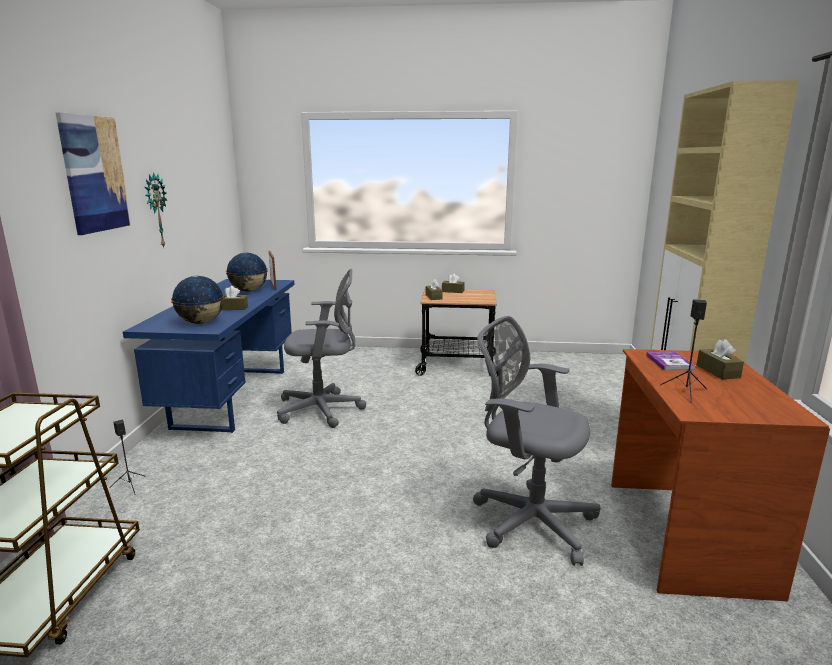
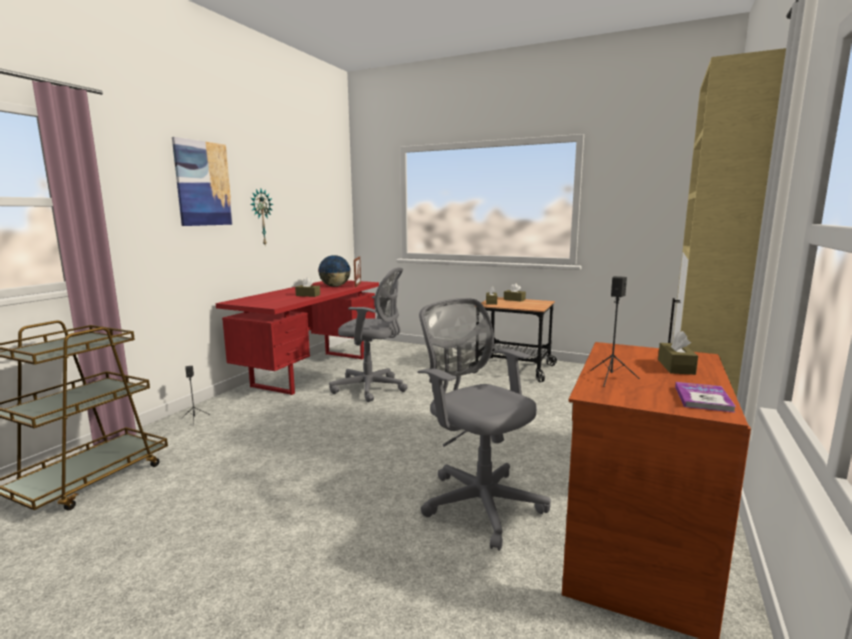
camera: 20 degrees right, 5 degrees down
(201, 322) = (273, 302): globe -> none
(232, 397) = (312, 371): blue desk -> red desk
(669, 362) = (630, 355): book -> book (703, 398)

